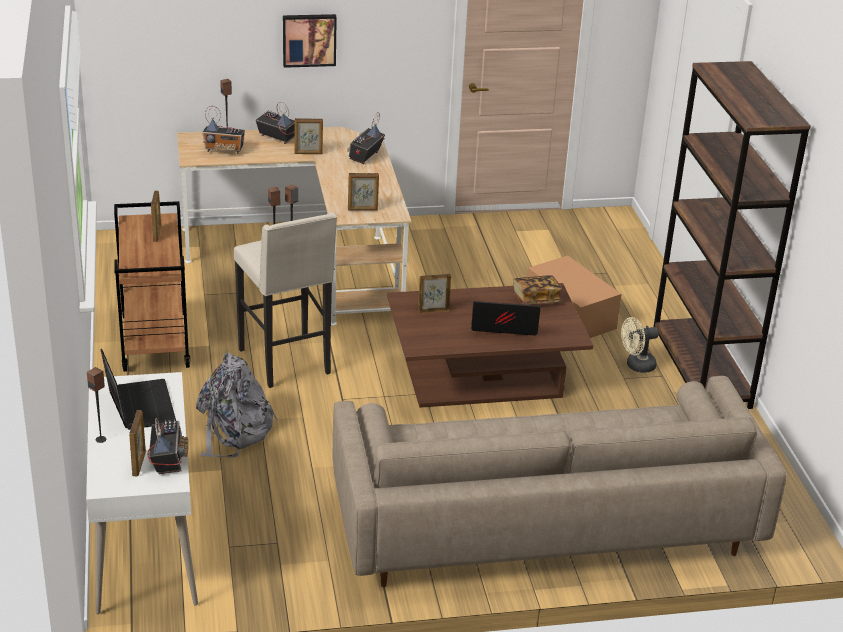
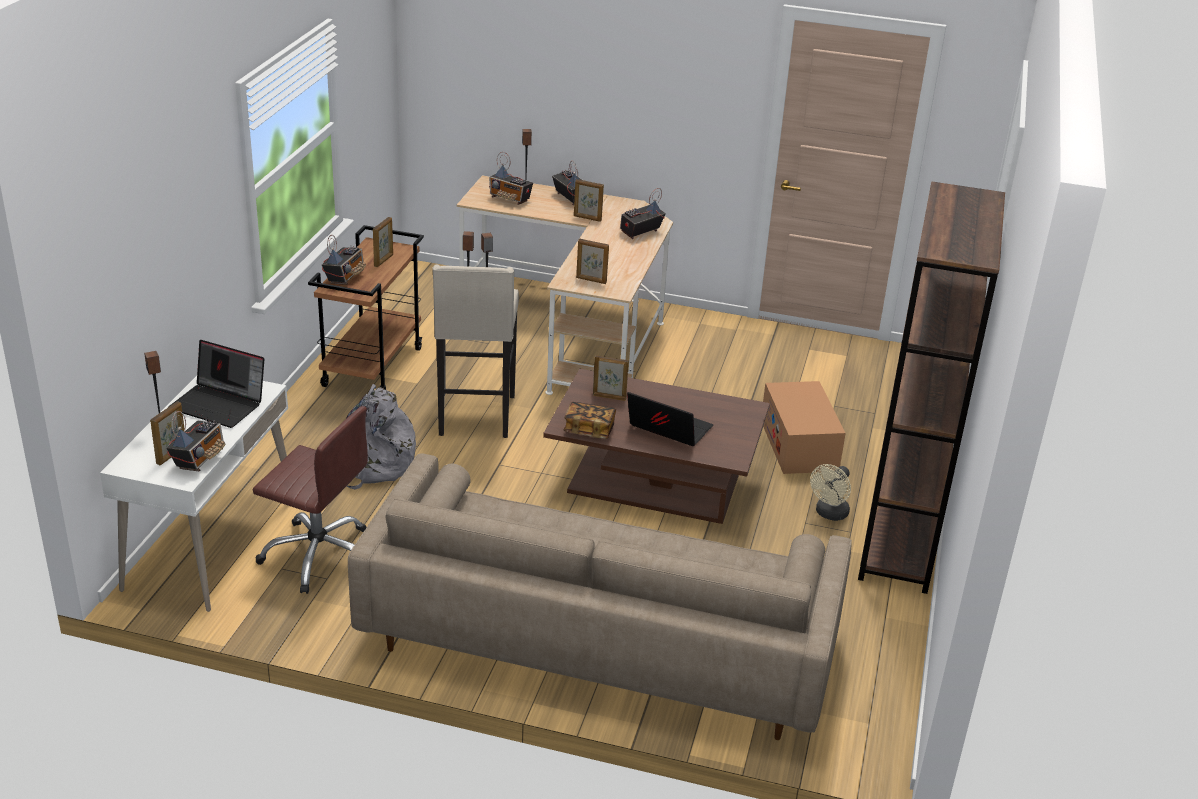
camera: 25 degrees right, 0 degrees up
(135, 258) = (345, 277): none -> radio
(138, 405) = (220, 404): laptop -> laptop turned 105 degrees clockwise
(253, 524) = (319, 555): none -> brown office chair
(309, 39) = (617, 103): picture -> none
(536, 299) = (726, 411): book -> book (589, 430)
(636, 366) = (829, 514): beige fan -> beige fan turned 60 degrees counterclockwise

